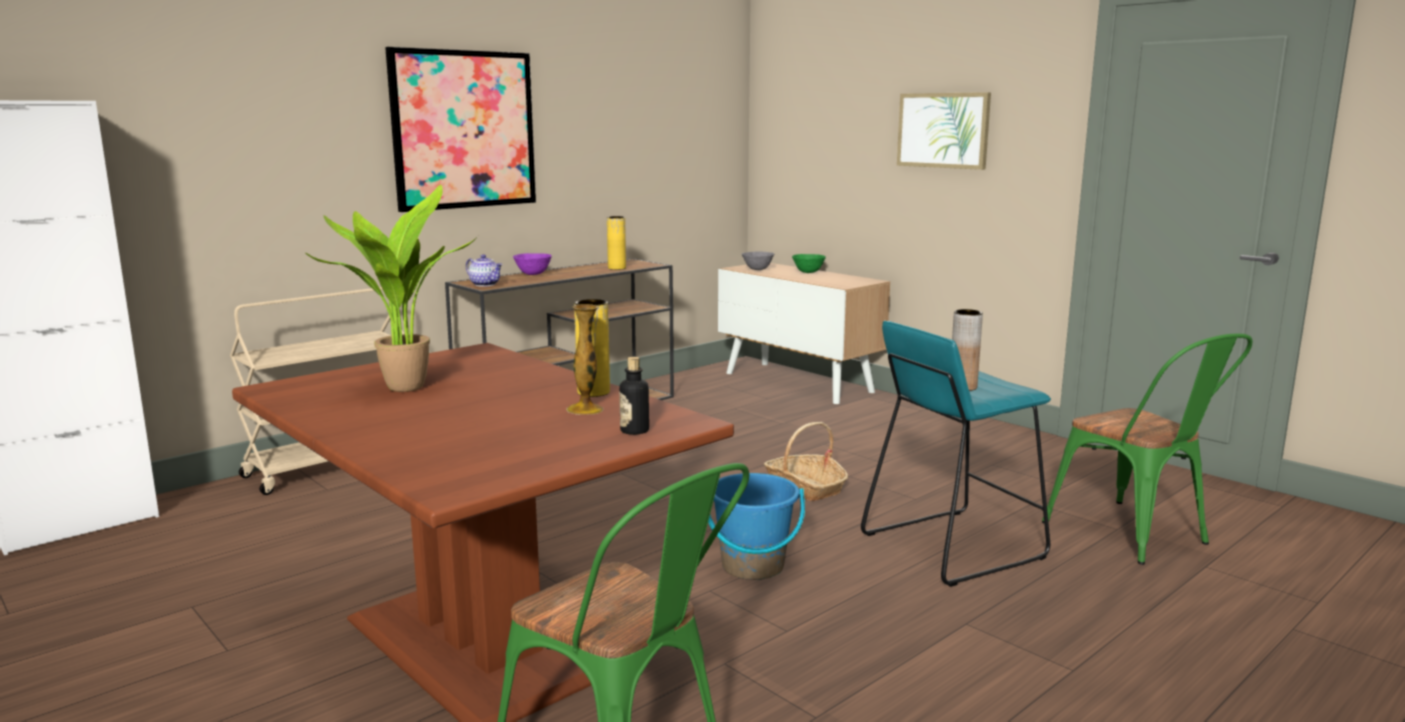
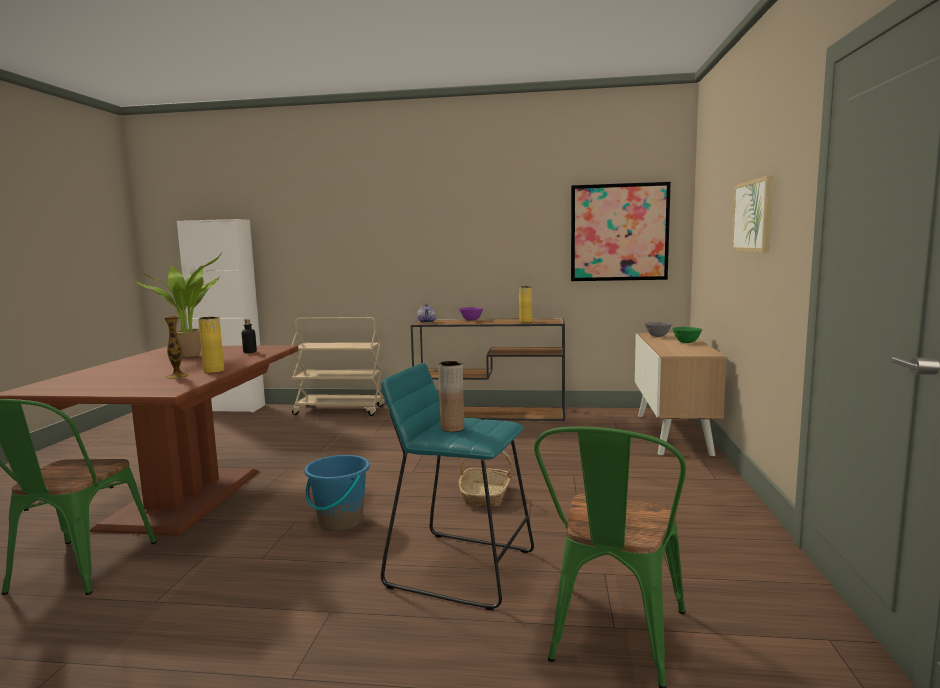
camera: 50 degrees right, 5 degrees down
(464, 130) = (439, 229): picture -> picture (619, 232)
(634, 431) = (143, 388): bottle -> bottle (250, 352)

